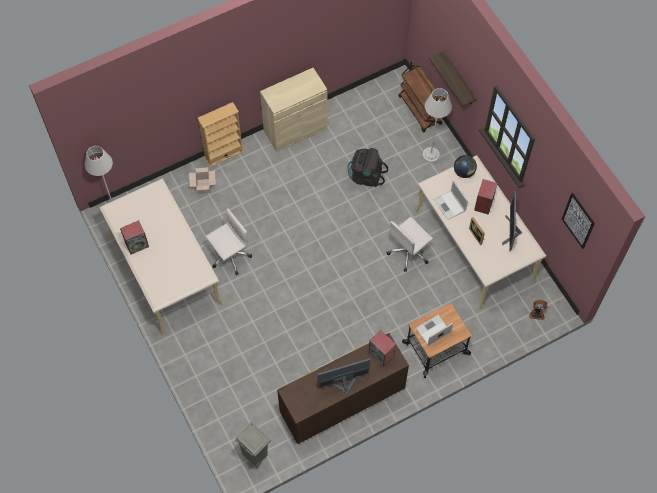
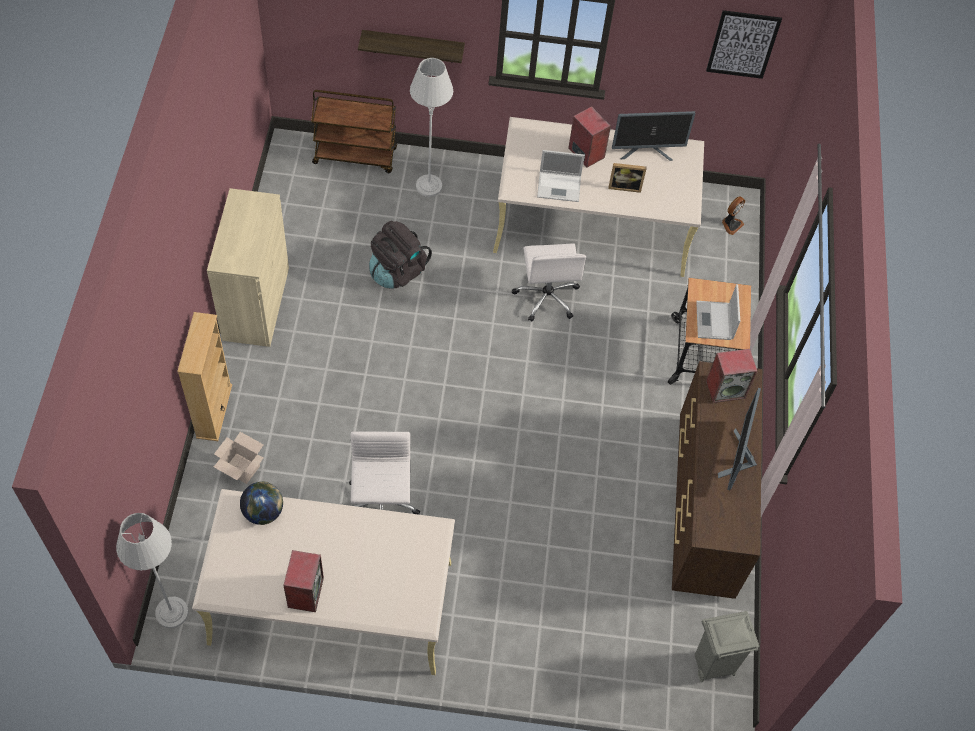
camera: 60 degrees left, 5 degrees down
(464, 172) = (524, 143): globe -> globe (263, 512)
(511, 231) = (647, 151): monitor -> monitor turned 45 degrees counterclockwise

